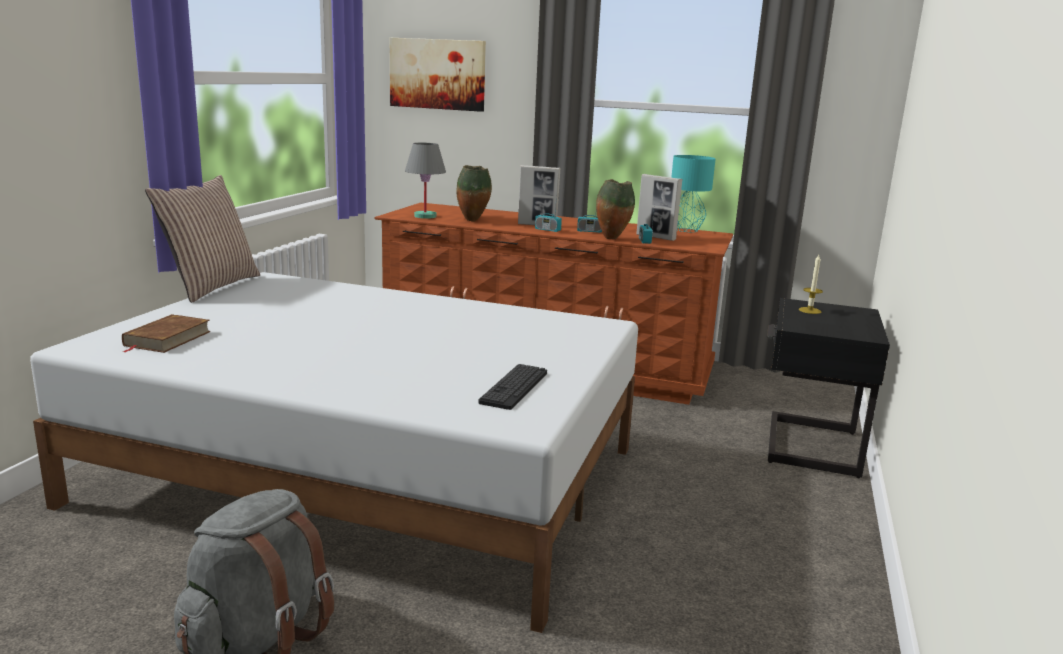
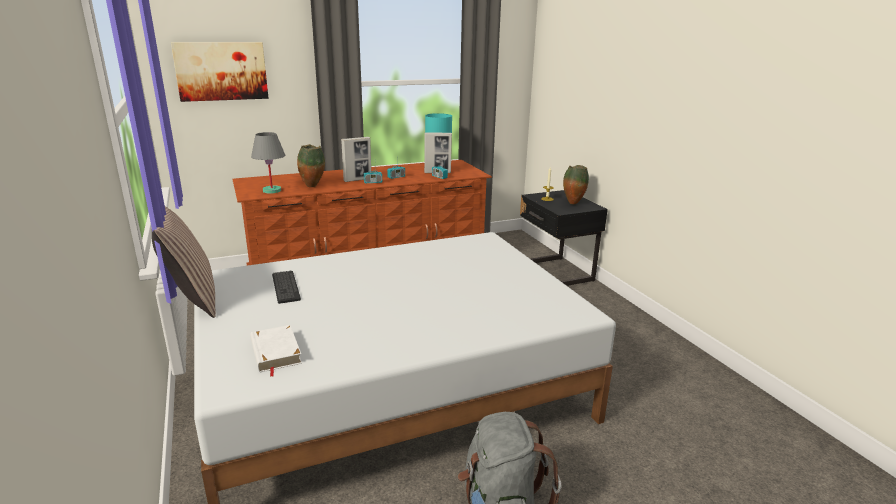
camera: 40 degrees left, 5 degrees up
(167, 339) = (275, 352): brown book -> white book
(514, 387) = (534, 294): keyboard -> keyboard (286, 287)
(612, 238) = (420, 179): vase -> vase (573, 203)

